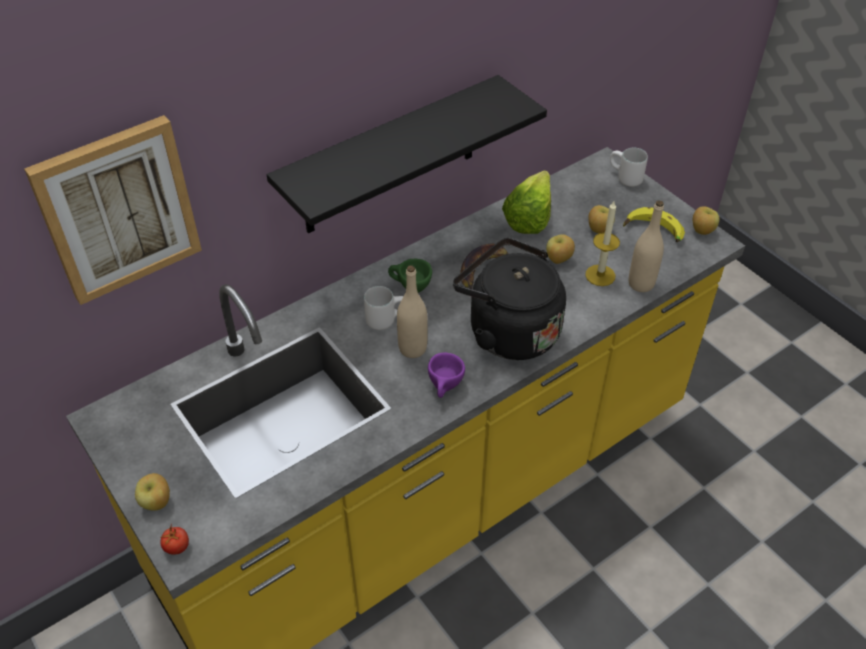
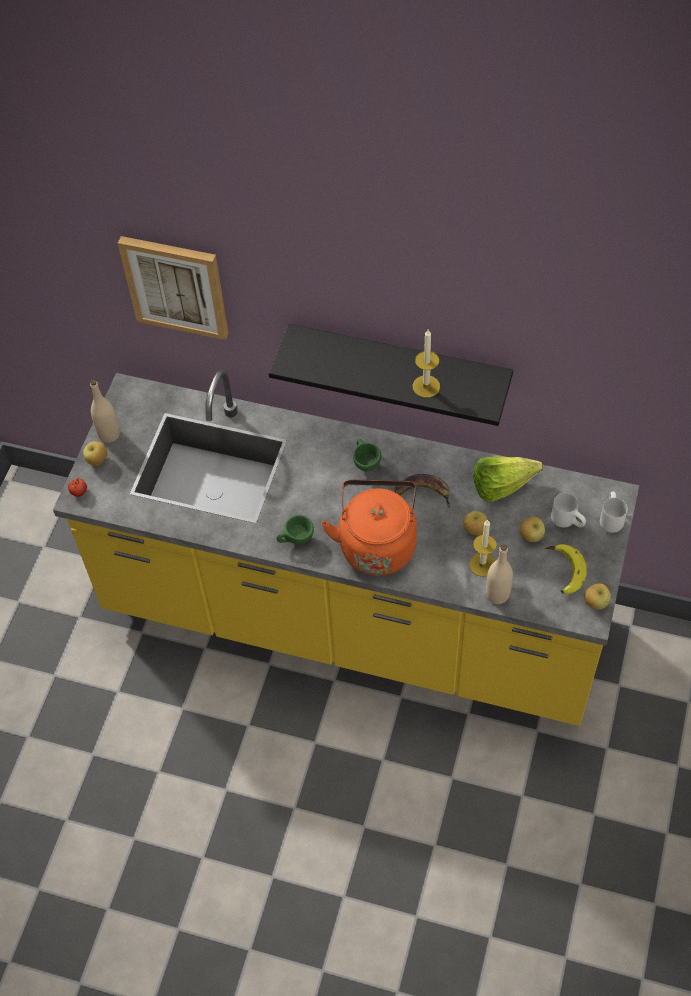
camera: 55 degrees right, 10 degrees up
(386, 318) = (326, 469): white mug -> white mug (568, 520)
(412, 348) = (313, 501): beige bottle -> beige bottle (109, 434)
(445, 389) = (295, 541): purple cup -> green cup
(457, 128) = (426, 386): none -> candle
(508, 331) = (377, 543): black kettle -> orange kettle

